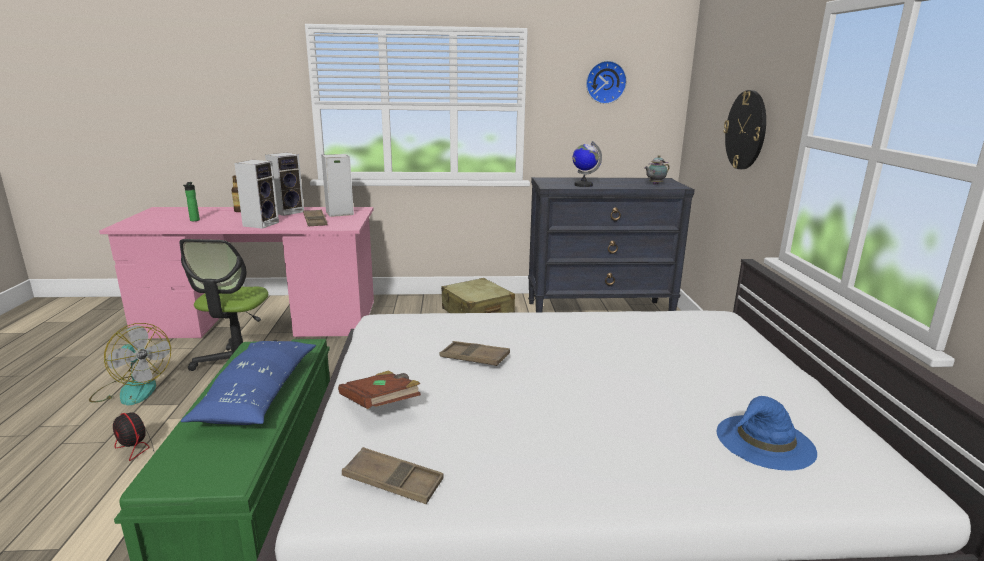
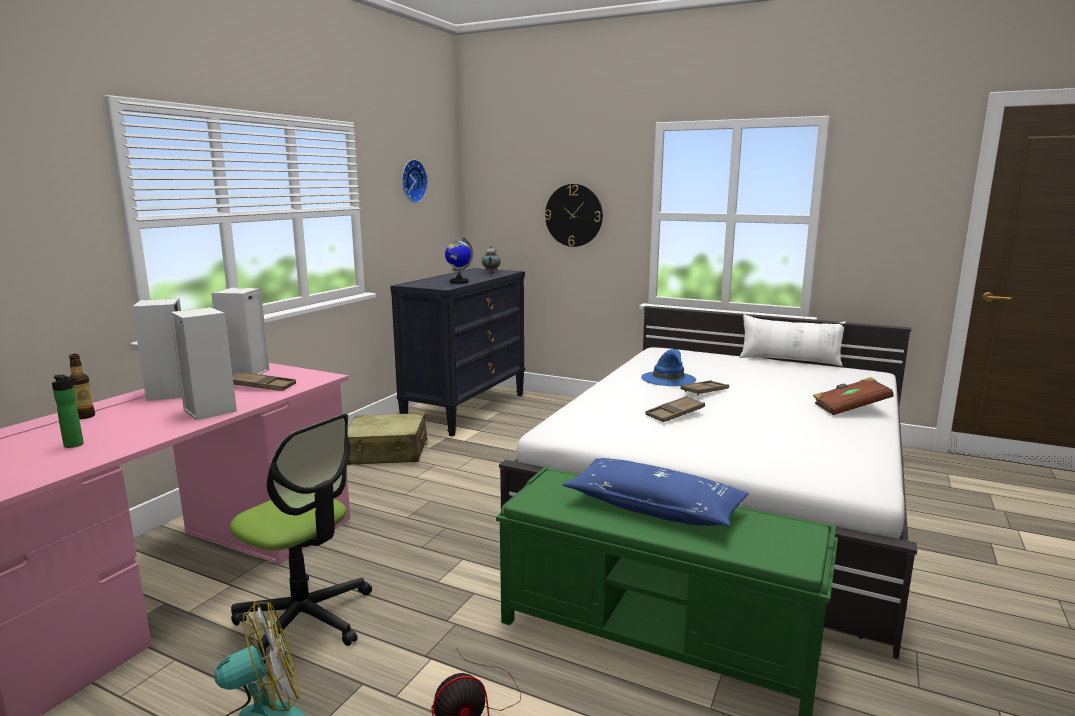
camera: 60 degrees left, 5 degrees down
(381, 405) = (732, 453): brown book -> brown book (849, 409)
(393, 481) = (846, 465): brown tray -> brown tray (704, 391)
(764, 442) = (827, 381): blue hat -> blue hat (669, 379)
(835, 401) = (789, 360): none -> white pillow

